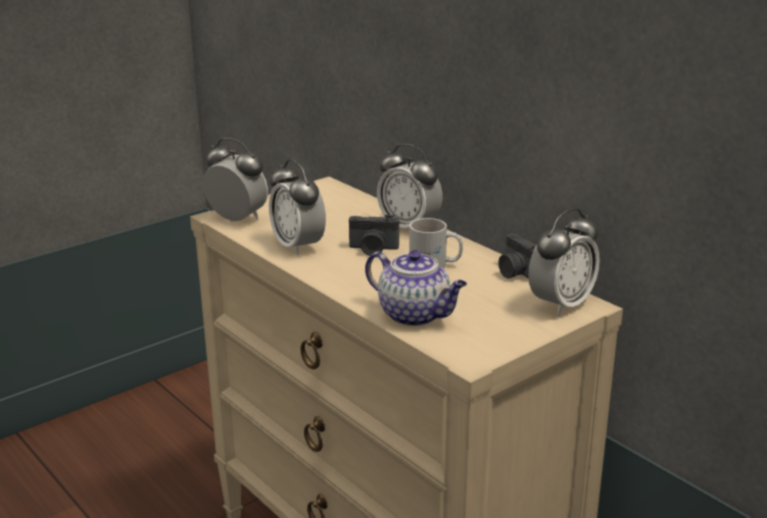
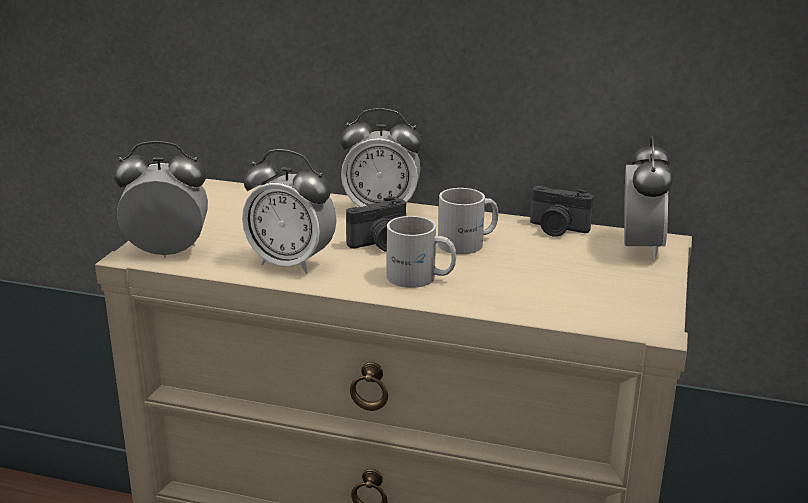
camera: 35 degrees left, 0 degrees up
(363, 279) = (420, 278): none -> white mug
(416, 315) = (532, 299): teapot -> none

